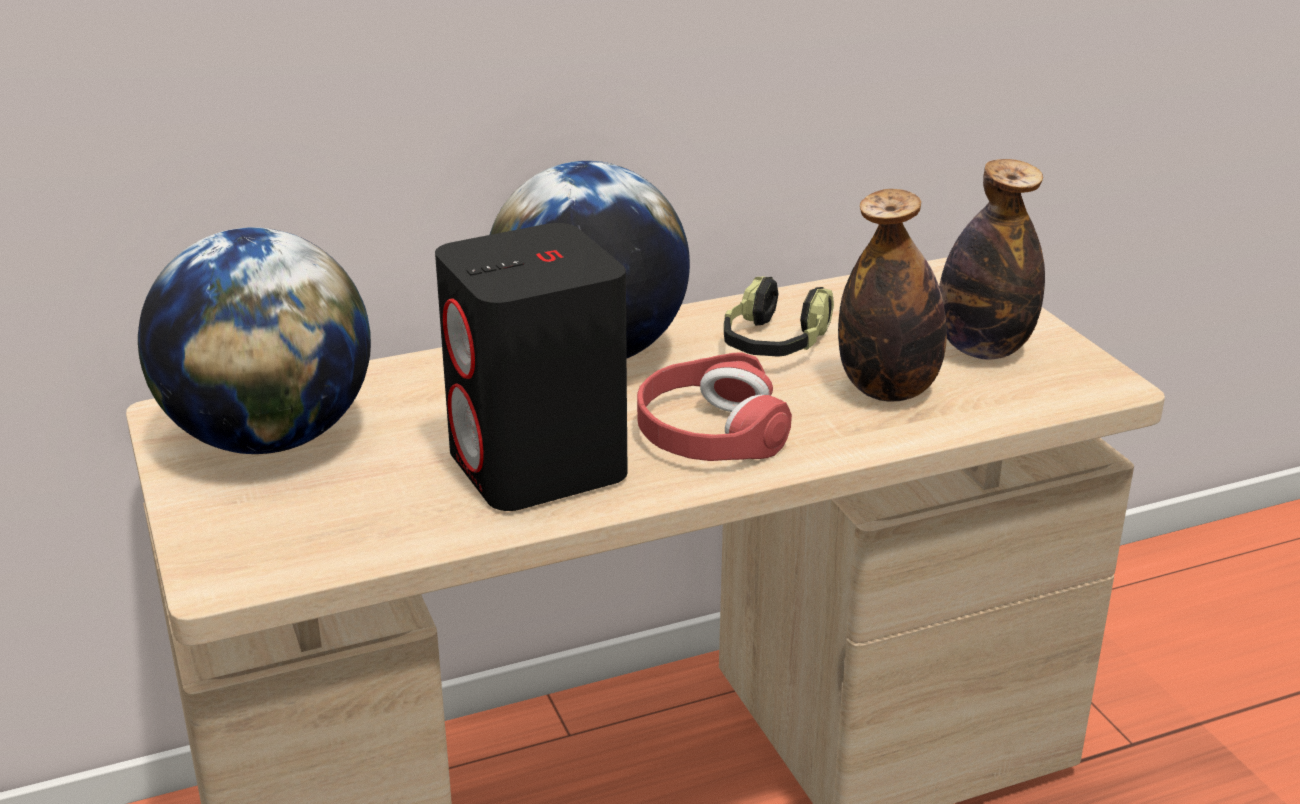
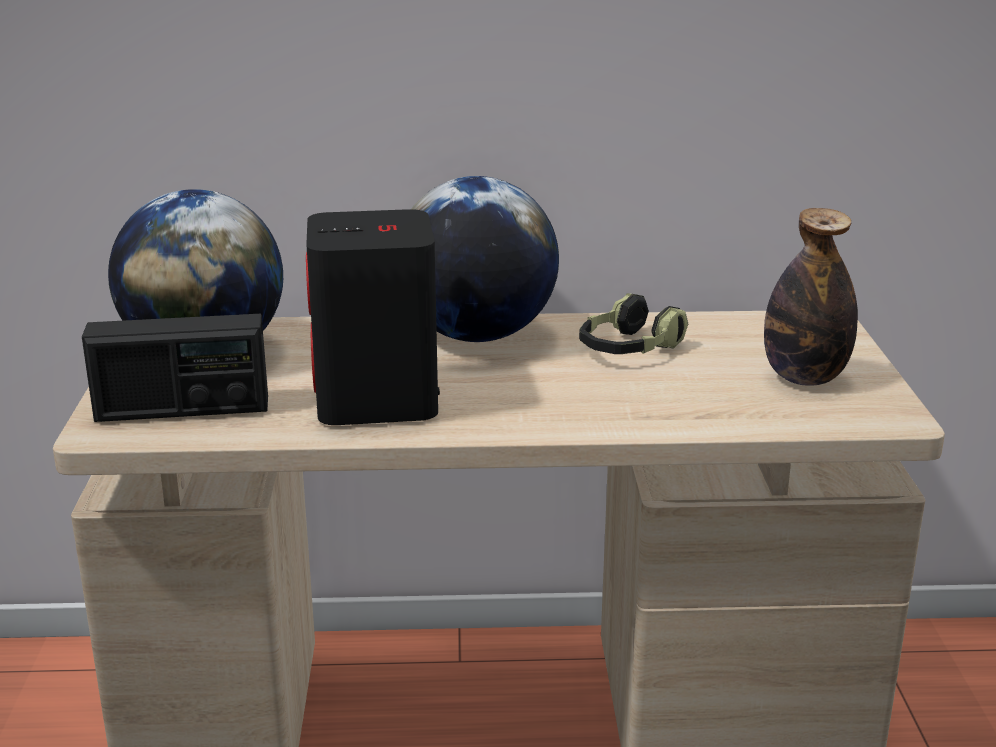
camera: 20 degrees right, 5 degrees down
(304, 524) = (182, 409): none -> radio
(709, 433) = (525, 400): red headphones -> none
(888, 390) = (696, 394): bottle -> none

